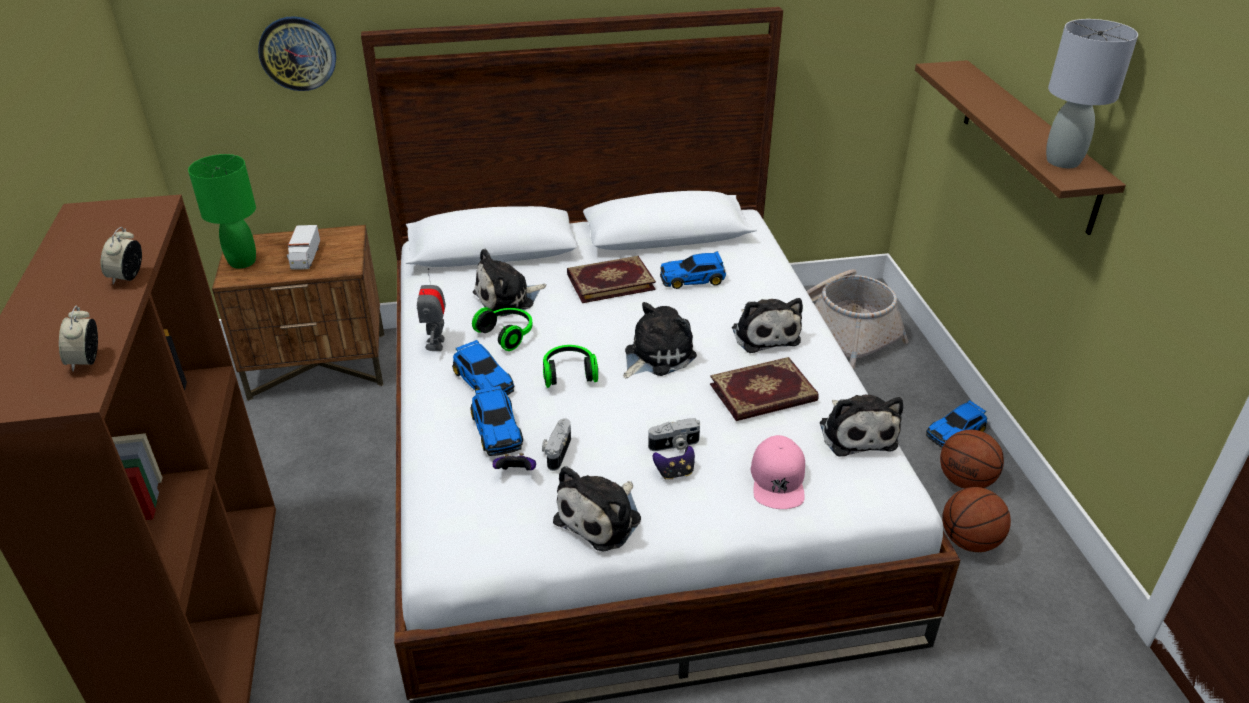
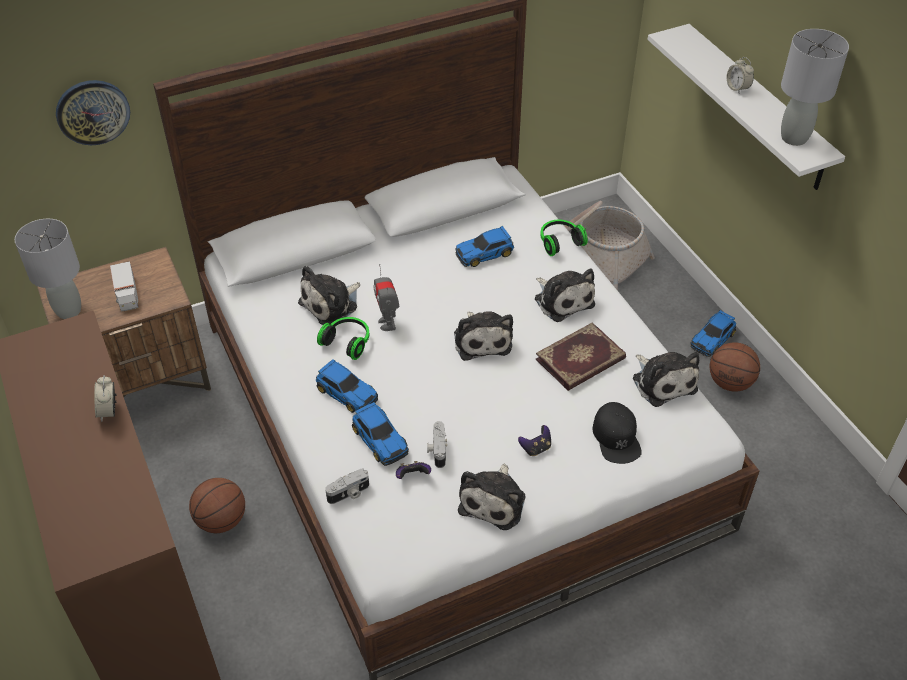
camera: 15 degrees left, 10 degrees up
(87, 361) = (132, 502): alarm clock -> alarm clock (737, 88)
(242, 261) = (68, 310): green table lamp -> grey table lamp
(436, 344) = (289, 364): toy robot -> toy robot (387, 323)
(569, 374) = (417, 372): headphones -> headphones (559, 242)
(610, 281) = (414, 269): book -> none
(656, 356) = (482, 340): plush toy -> plush toy turned 135 degrees clockwise
(674, 445) = (527, 423): camera -> camera (349, 494)
(778, 479) = (616, 437): pink cap -> black cap
(969, 541) = (744, 436): basketball -> basketball (221, 521)
(1029, 144) = (756, 107): brown shelf -> white shelf

